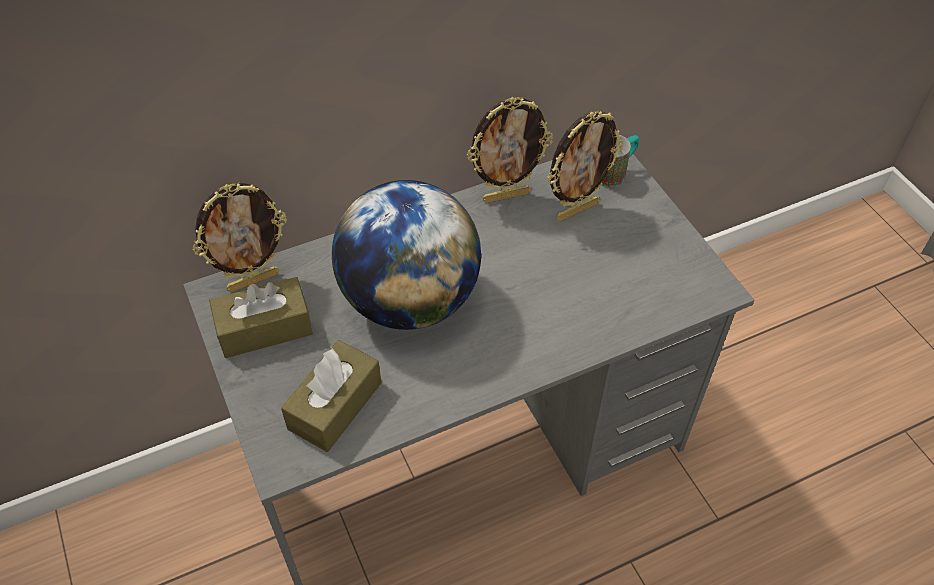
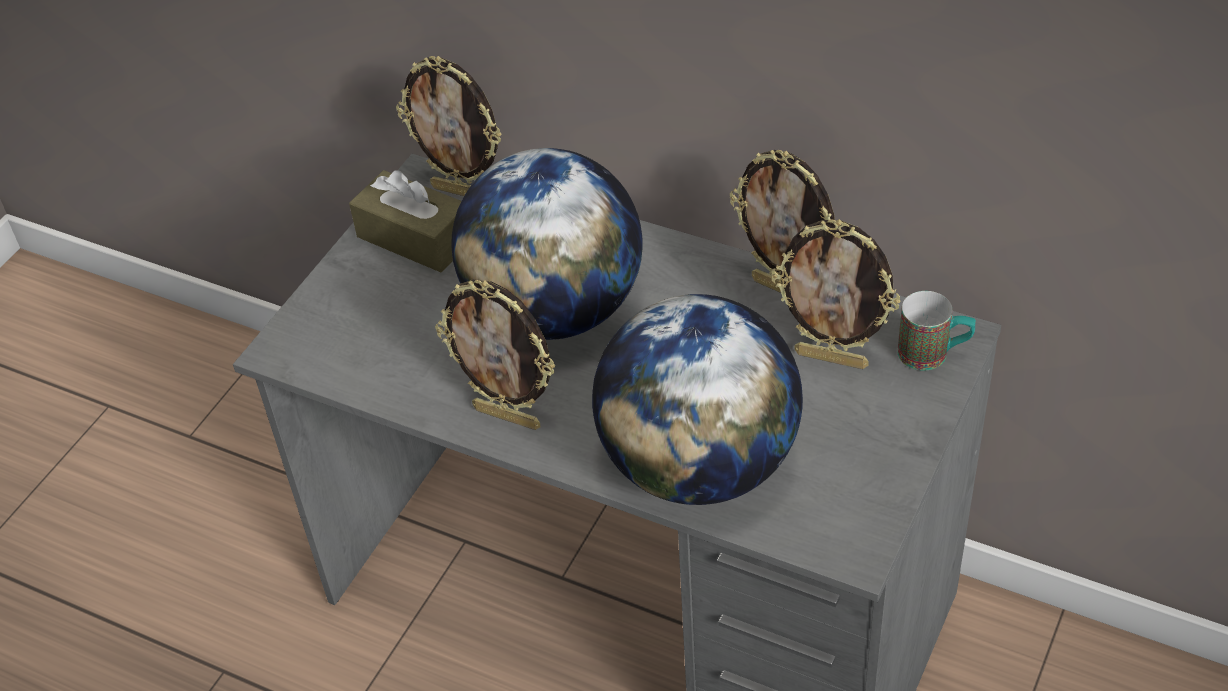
camera: 55 degrees right, 5 degrees down
(335, 405) = (376, 342): brown tissue box -> none
(472, 376) = (508, 416): none -> picture frame
(598, 313) = (699, 465): none -> globe

